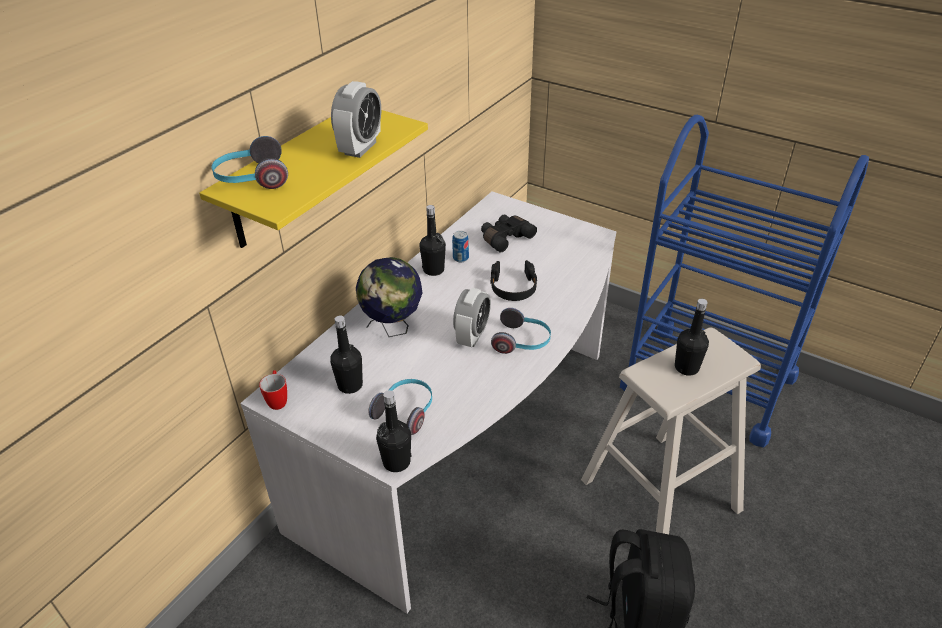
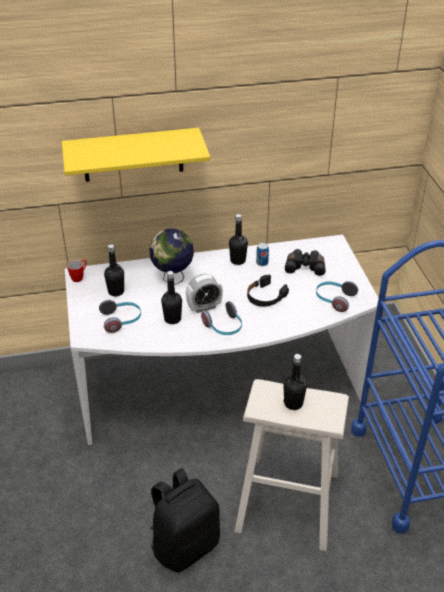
camera: 45 degrees right, 0 degrees up
(251, 179) = (89, 145): headphones -> headphones (334, 300)
(360, 148) = (156, 153): alarm clock -> none
(396, 462) = (86, 339): black bottle -> black bottle (172, 319)

